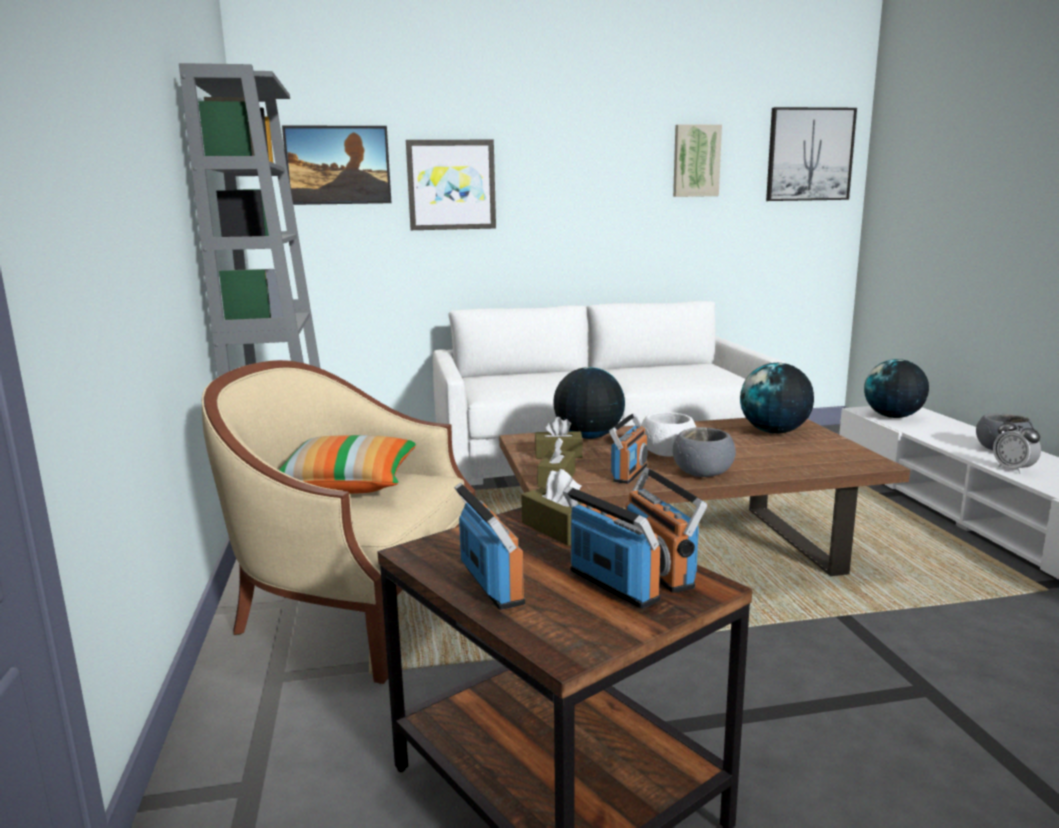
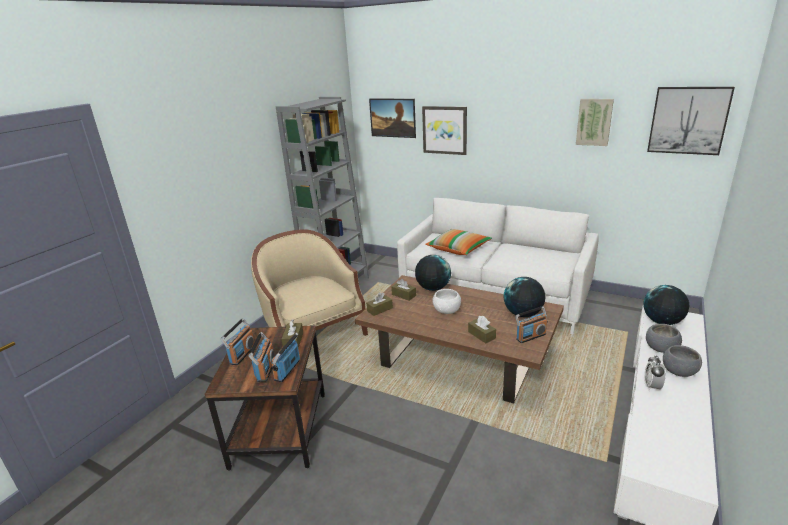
camera: 40 degrees right, 10 degrees up
(346, 485) = (310, 287): pillow -> pillow (458, 249)
(629, 473) = (411, 316): radio -> radio (530, 336)
(703, 473) = (439, 328): grey bowl -> grey bowl (661, 348)
(777, 464) = (481, 335): none -> brown tissue box

